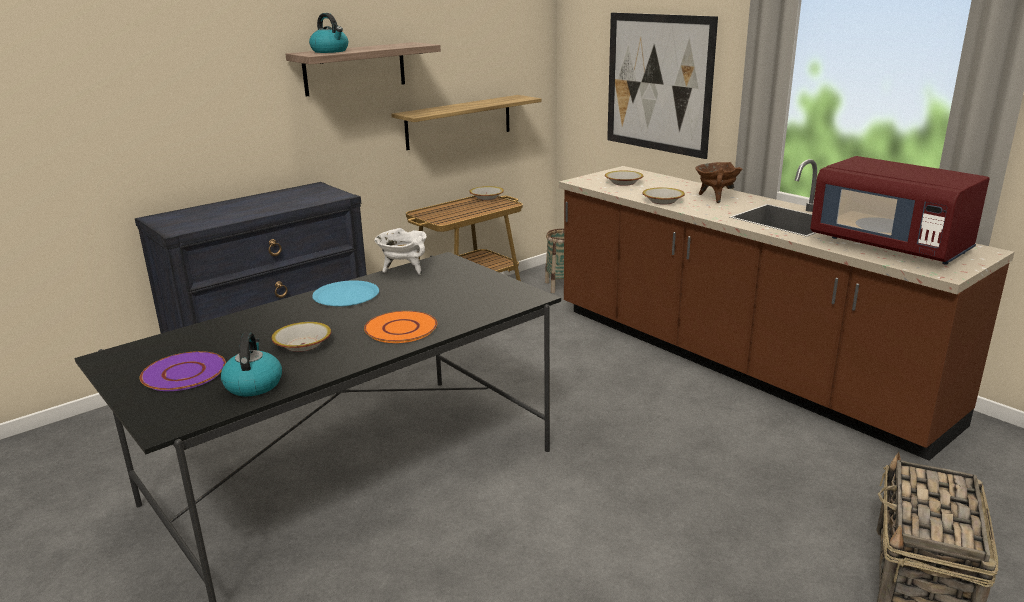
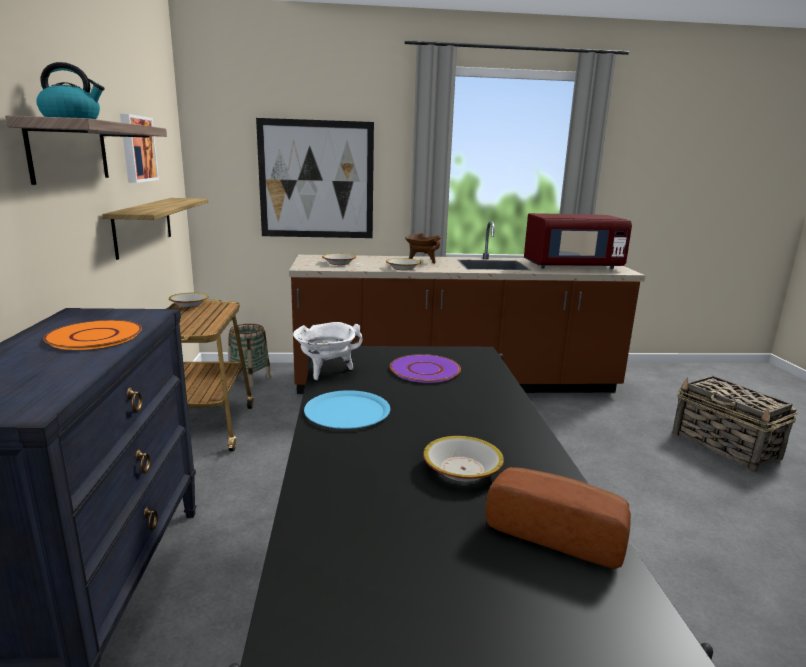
camera: 55 degrees left, 5 degrees down
(184, 372) = (460, 582): purple plate -> purple plate (424, 370)
(253, 384) = (556, 532): kettle -> bread
(400, 328) = (482, 412): orange plate -> orange plate (94, 337)
(459, 55) = (136, 149): none -> picture

